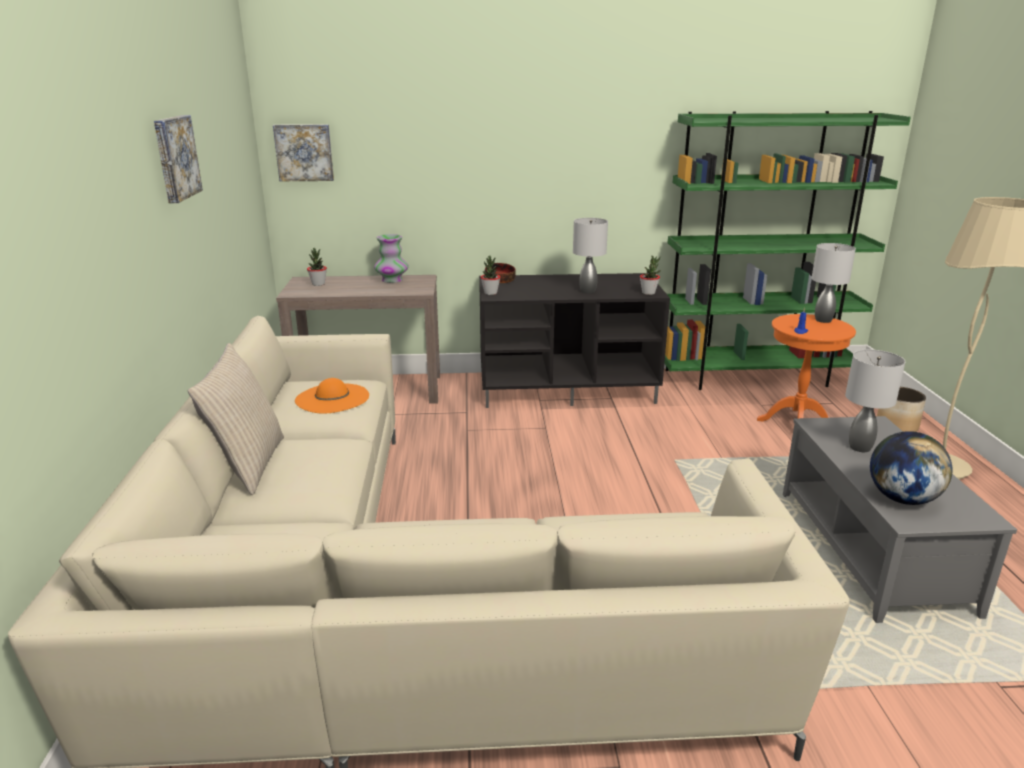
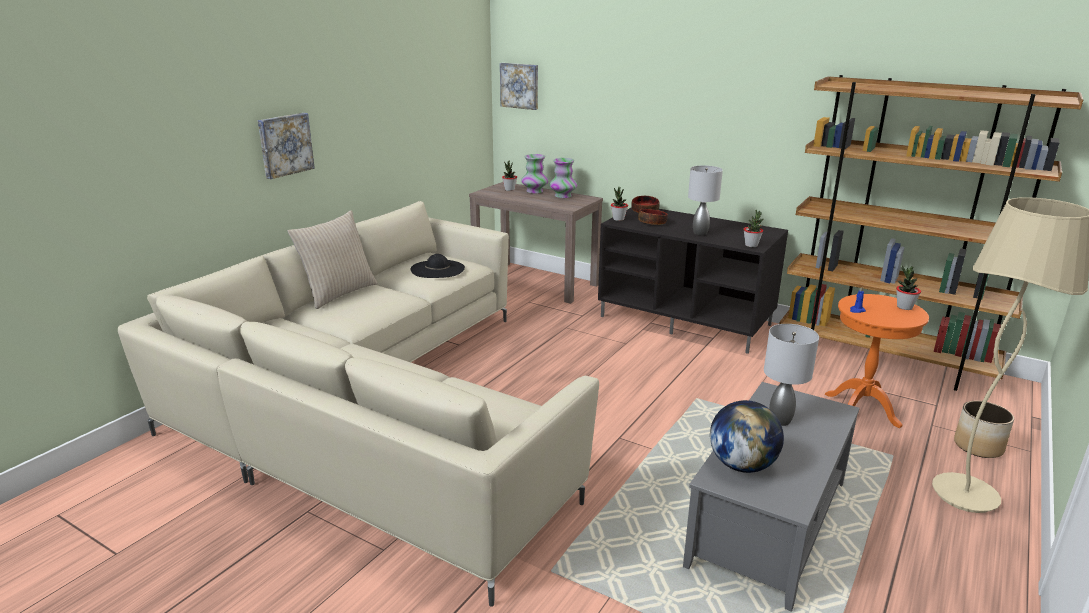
camera: 35 degrees right, 0 degrees up
(175, 158) = (363, 83): picture -> picture (285, 145)
(332, 398) = (437, 269): orange hat -> black hat
(351, 281) = (534, 191): none -> vase
(528, 290) = (652, 223): none -> bowl
(755, 377) = (883, 360): green bookcase -> brown bookcase
(822, 320) = (904, 307): grey table lamp -> potted plant

